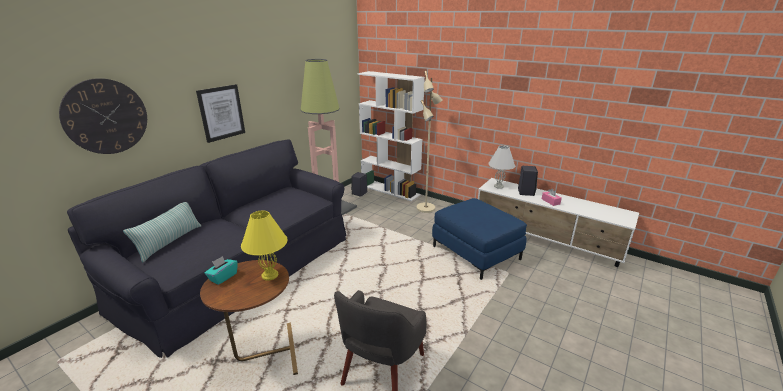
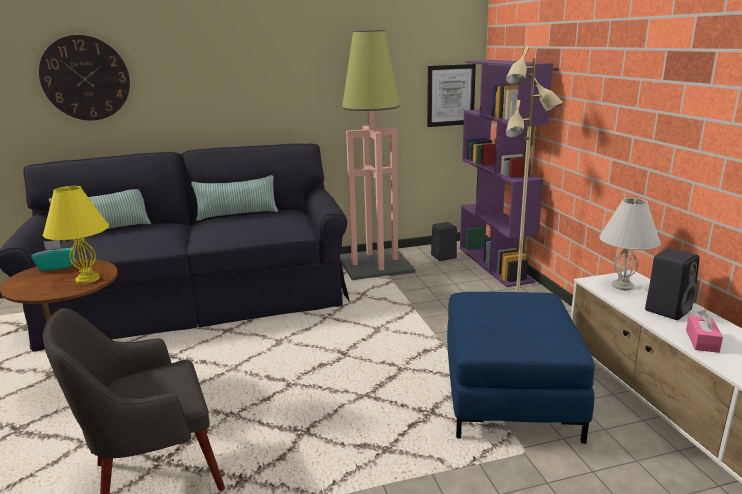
camera: 40 degrees right, 5 degrees down
(221, 113) = (228, 94): picture -> picture (450, 95)
(256, 201) = (237, 214): none -> pillow
(390, 190) = (495, 264): white bookcase -> purple bookcase

